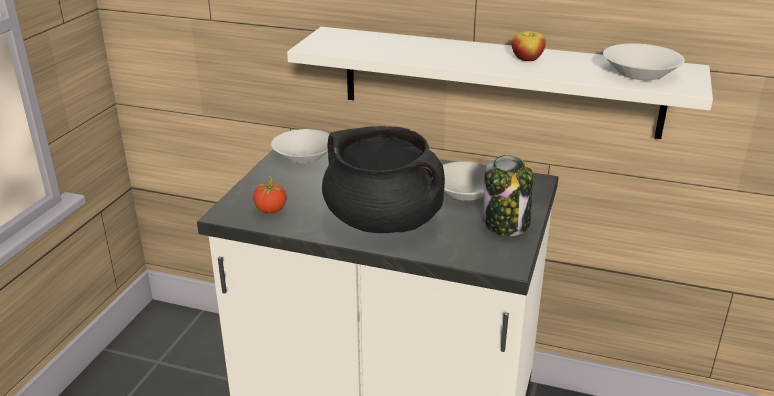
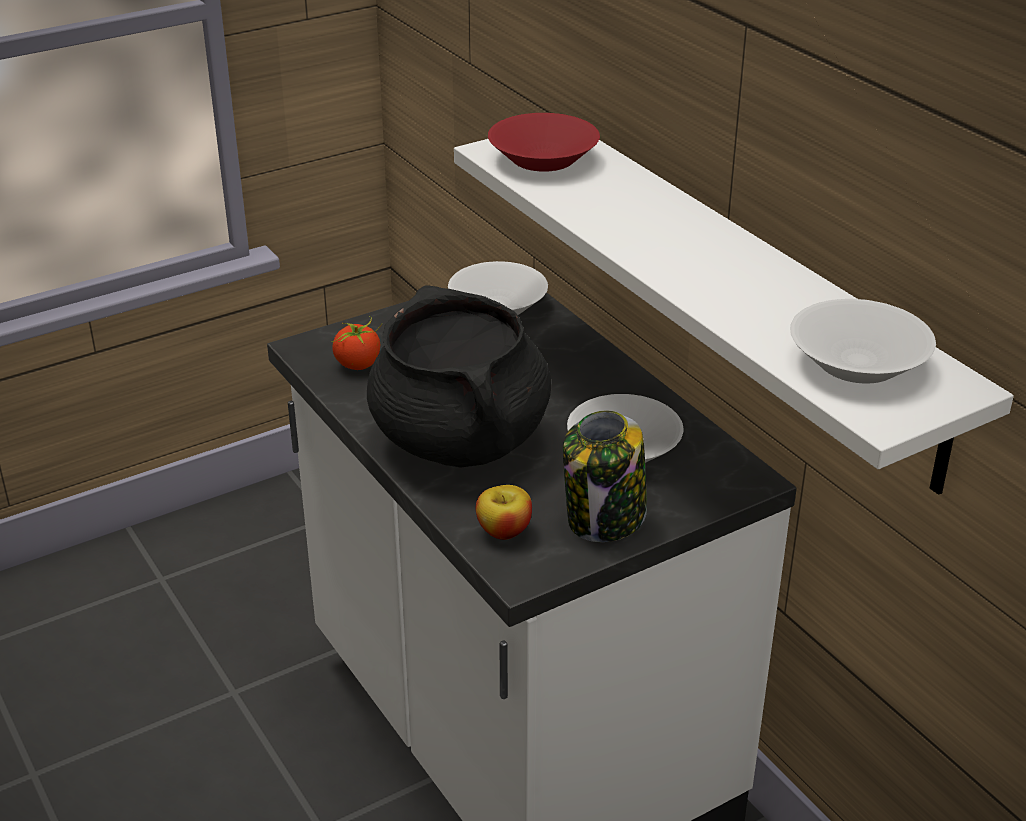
camera: 40 degrees right, 5 degrees up
(344, 43) = (542, 158): none -> red bowl
(527, 59) = (736, 272): apple -> apple (504, 530)

